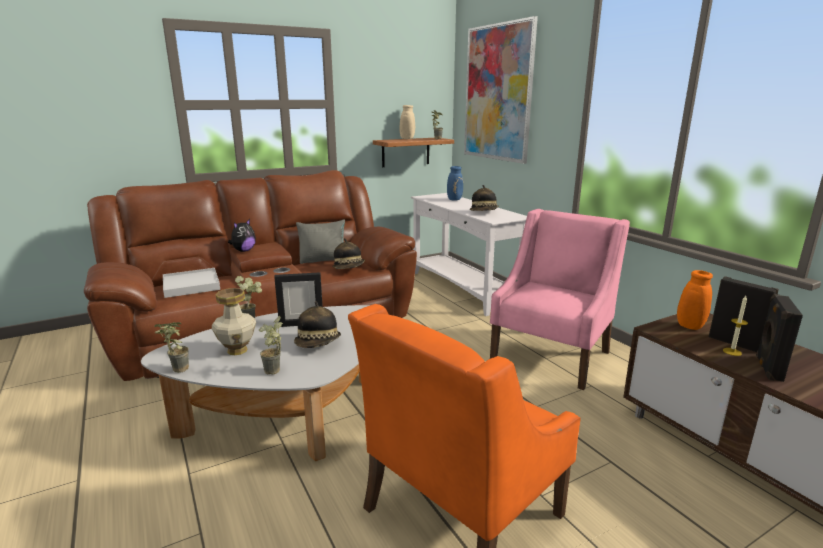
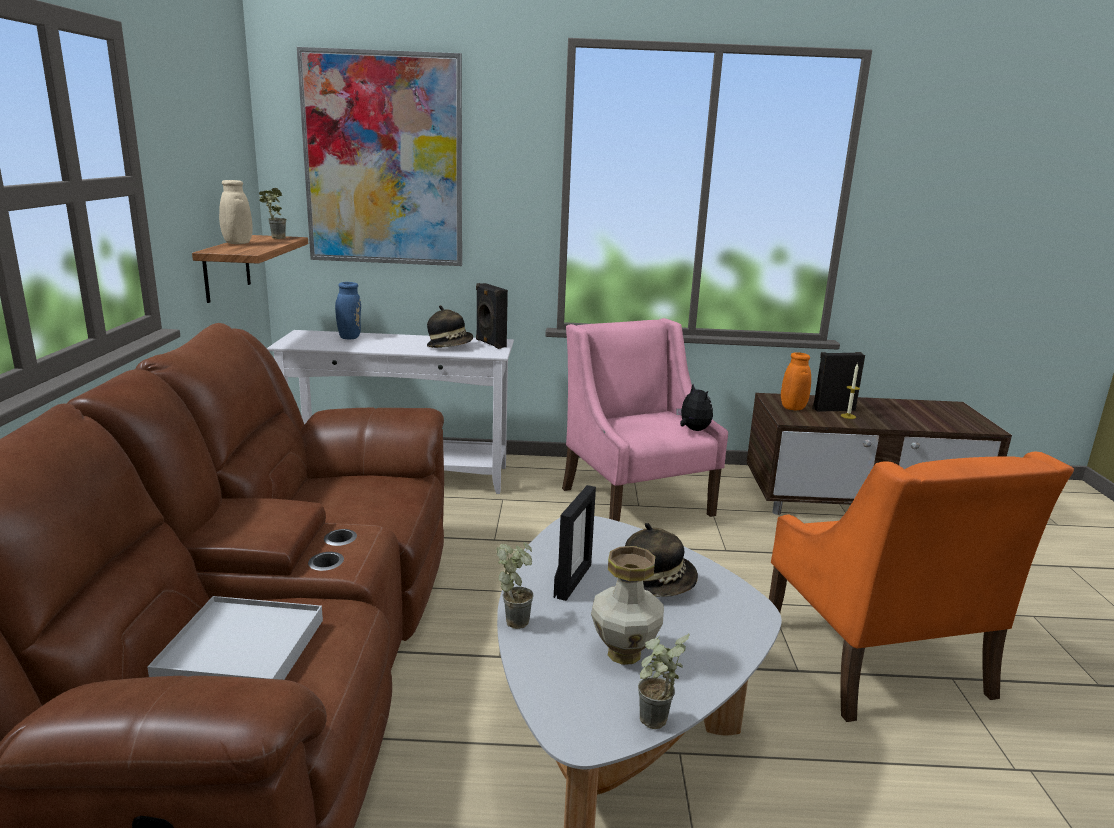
camera: 60 degrees left, 0 degrees up
(243, 251) = (232, 535): plush toy -> plush toy (693, 430)
(275, 373) = (725, 636): potted plant -> none
(323, 260) = (306, 500): grey pillow -> none
(349, 268) = (394, 491): hat -> none
(767, 368) = (881, 419): black speaker -> black speaker (490, 343)

